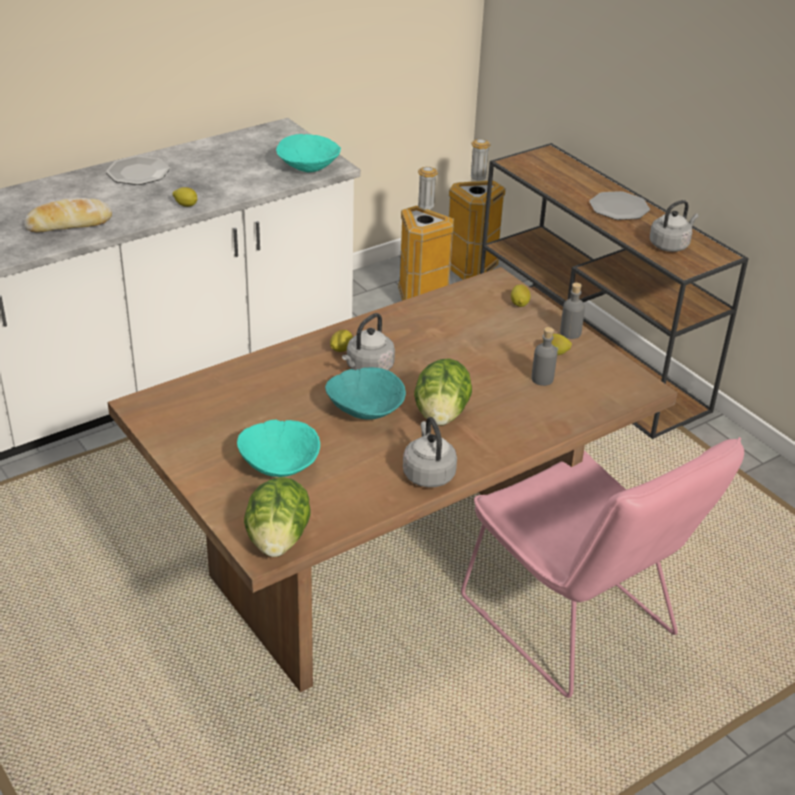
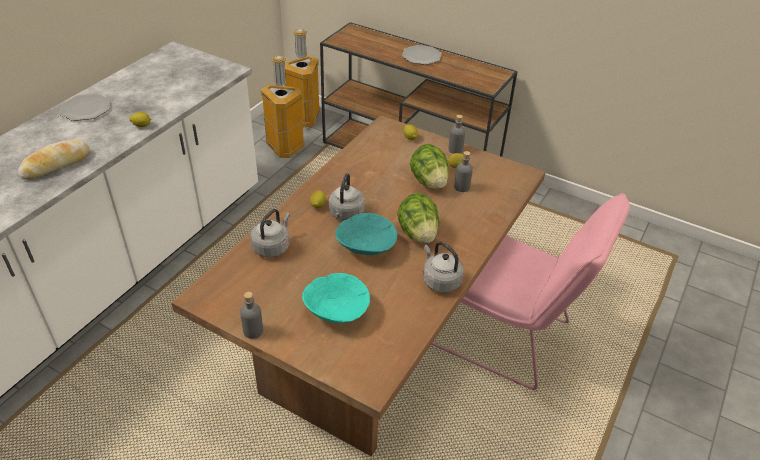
camera: 25 degrees left, 5 degrees up
(173, 456) = (253, 331): none -> grey bottle
(278, 540) = (376, 372): lettuce -> lettuce (429, 182)
(309, 168) = (214, 75): turquoise bowl -> none
(670, 245) = (468, 73): grey kettle -> grey kettle (272, 247)

